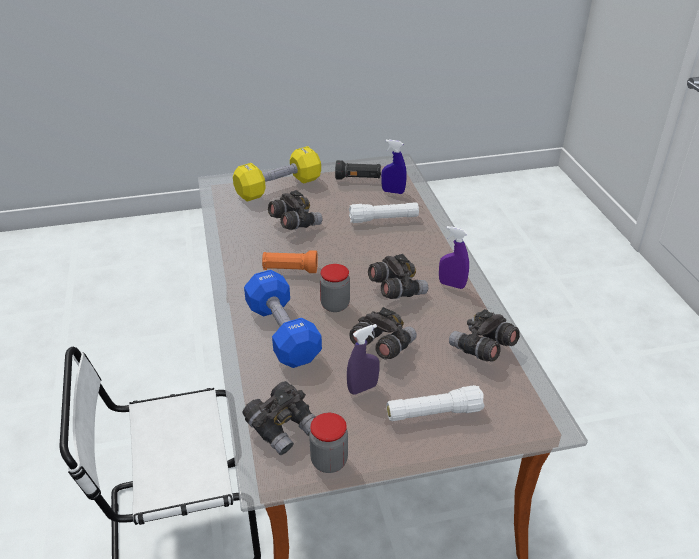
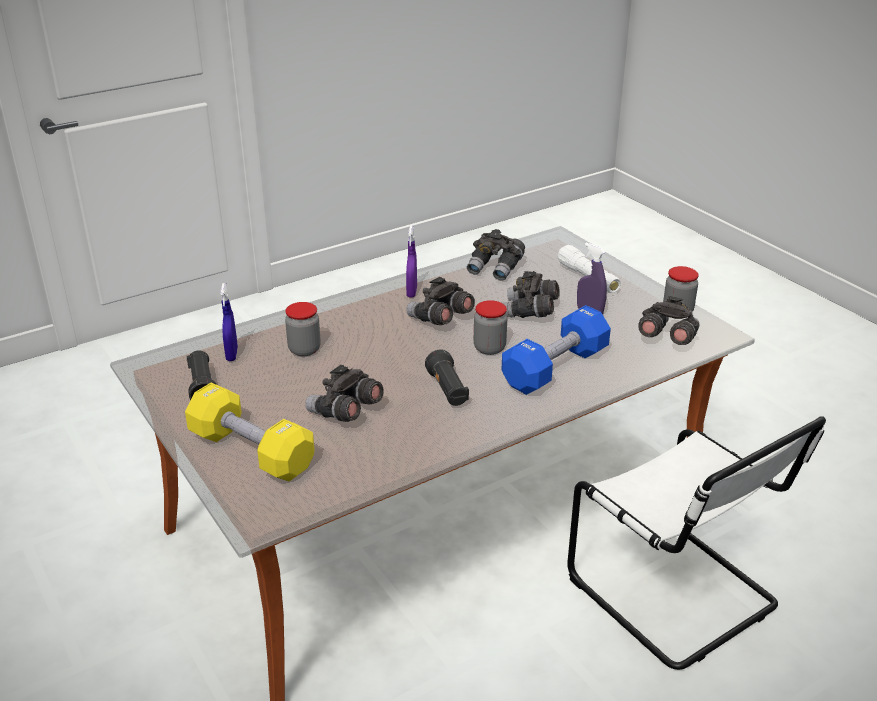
camera: 110 degrees left, 5 degrees down
(290, 270) = (447, 390): orange flashlight -> black flashlight
(383, 219) = (304, 349): white flashlight -> jar

